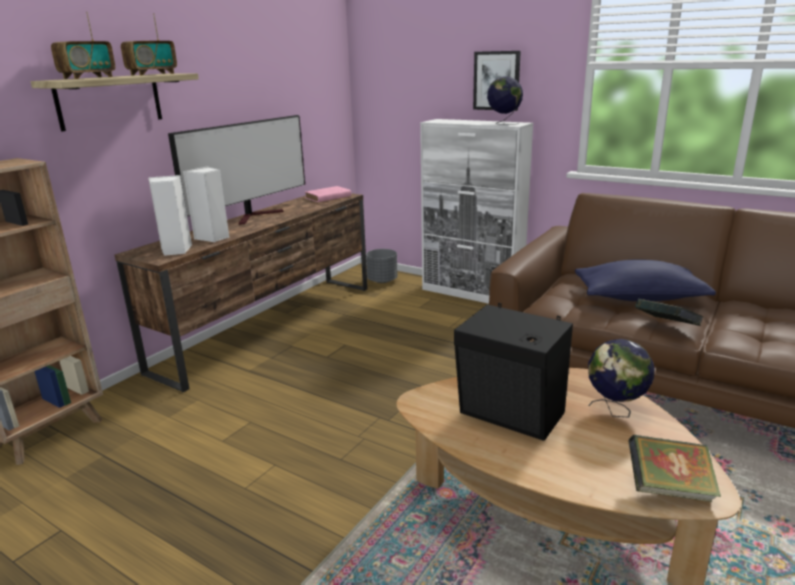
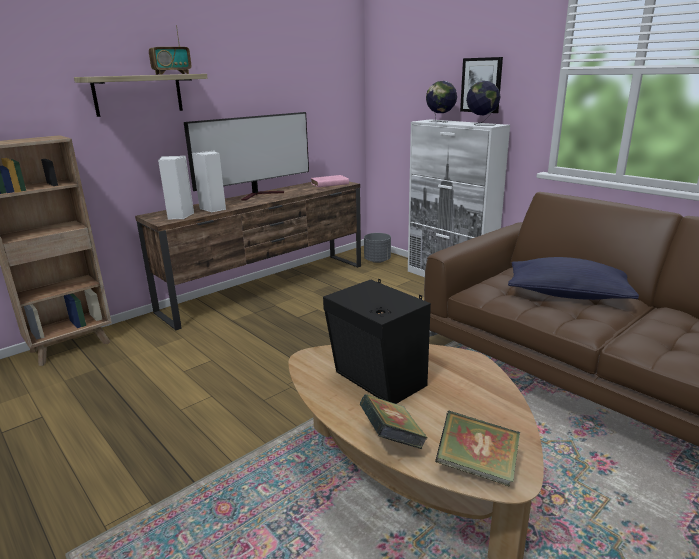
camera: 15 degrees right, 0 degrees up
(88, 78) = (117, 75): radio -> none
(615, 411) = (475, 392): globe -> globe (440, 122)
(666, 327) = (574, 324): book -> book (391, 439)

